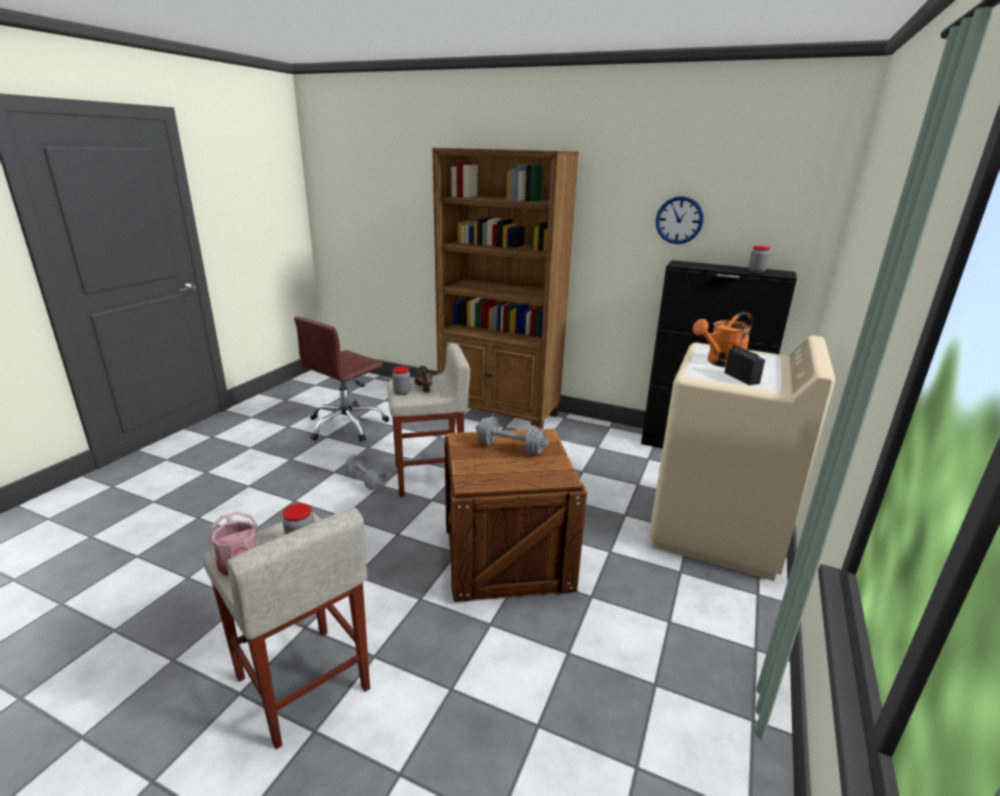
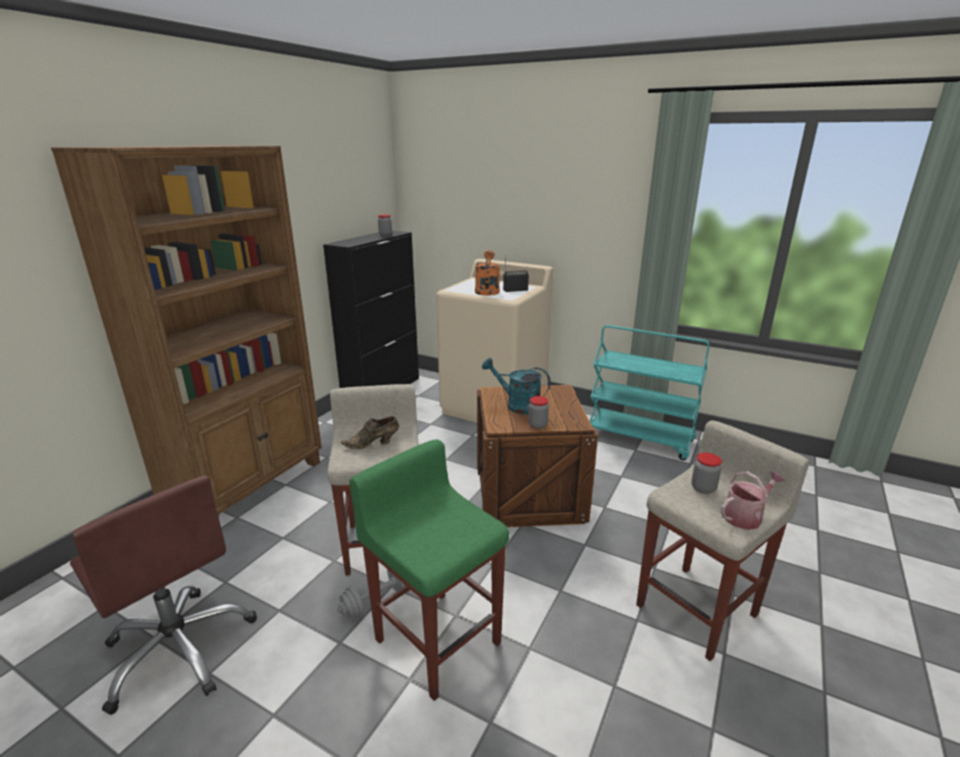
camera: 85 degrees left, 0 degrees up
(323, 509) = (436, 640): none -> green stool
(402, 392) = (382, 458): jar -> jar (537, 425)
(510, 448) = (517, 405): grey dumbbell -> turquoise watering can
(679, 220) = (317, 206): wall clock -> none
(699, 698) = (639, 438): none -> turquoise cart
(720, 363) = (487, 290): orange watering can -> orange watering can turned 150 degrees counterclockwise

